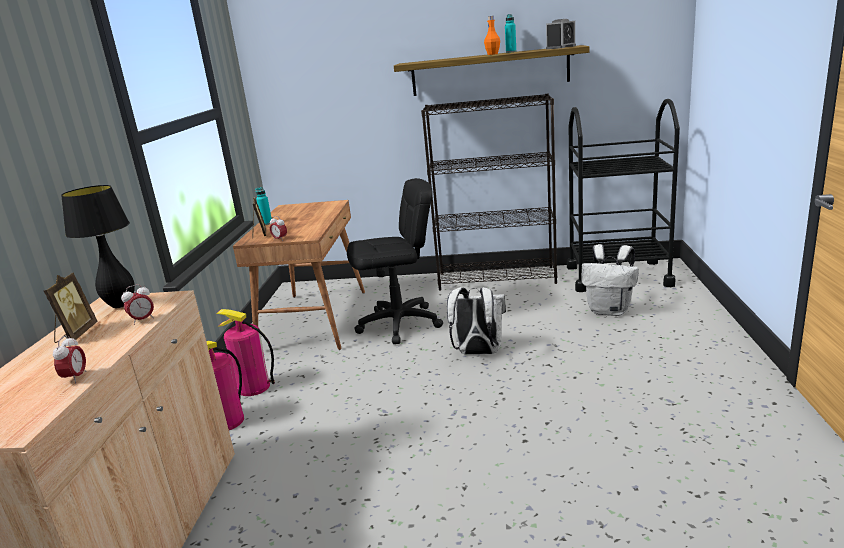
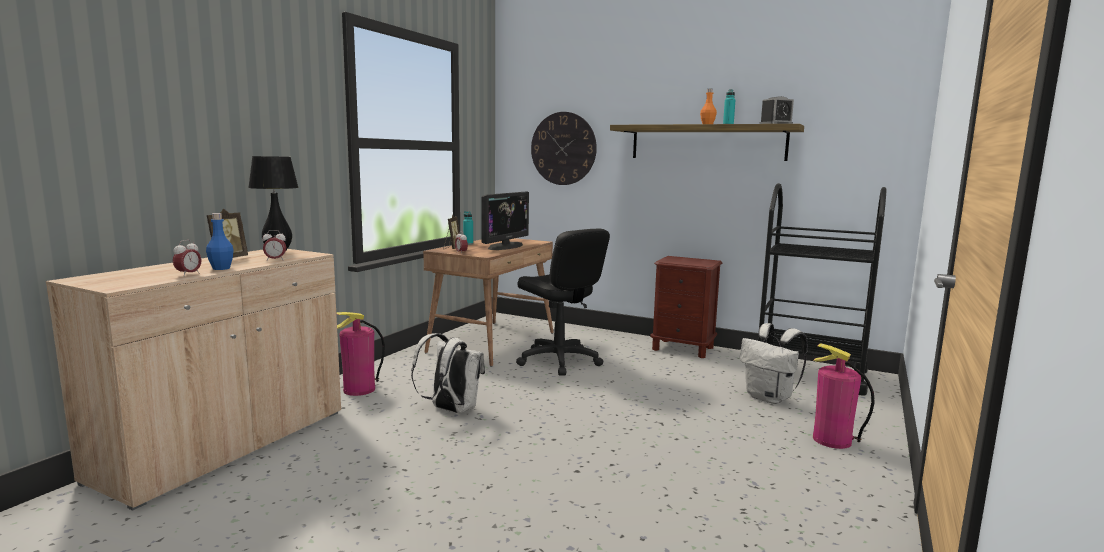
camera: 20 degrees right, 10 degrees down
(99, 354) = (221, 268): none -> blue bottle
(254, 387) = (401, 374): fire extinguisher -> fire extinguisher (831, 440)
(312, 218) = (505, 246): none -> monitor
(332, 95) = (563, 148): none -> wall clock
(399, 324) = (559, 361): black office chair -> black office chair turned 45 degrees clockwise
(477, 353) = (604, 397): white backpack -> white backpack (451, 410)
(497, 278) = (683, 348): black bookcase -> brown nightstand

